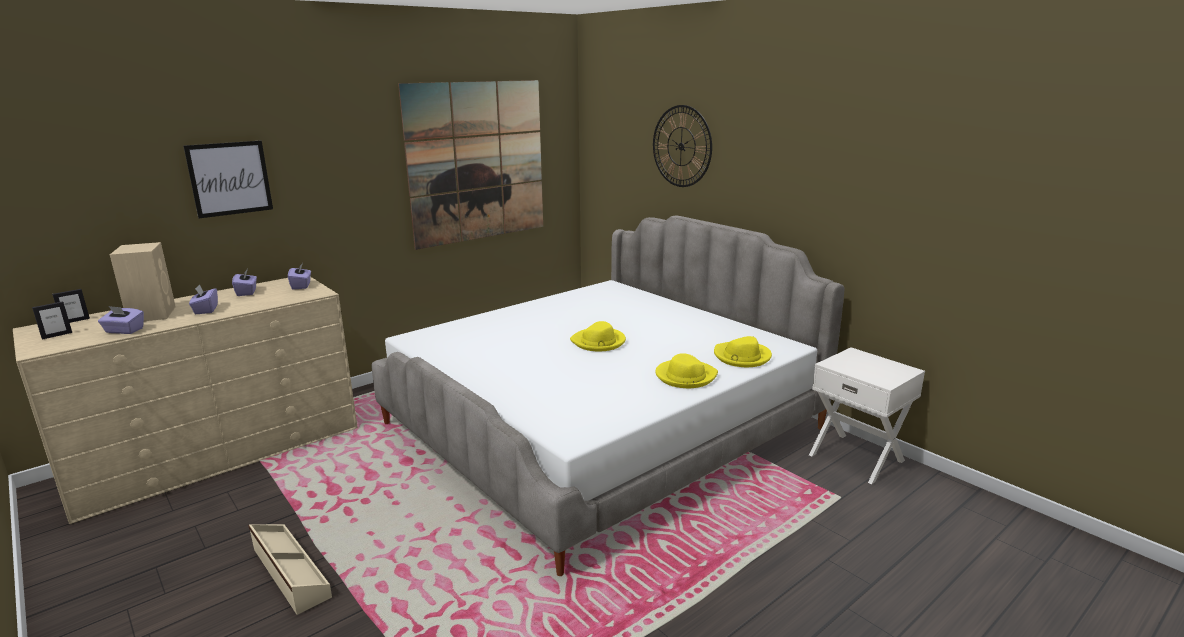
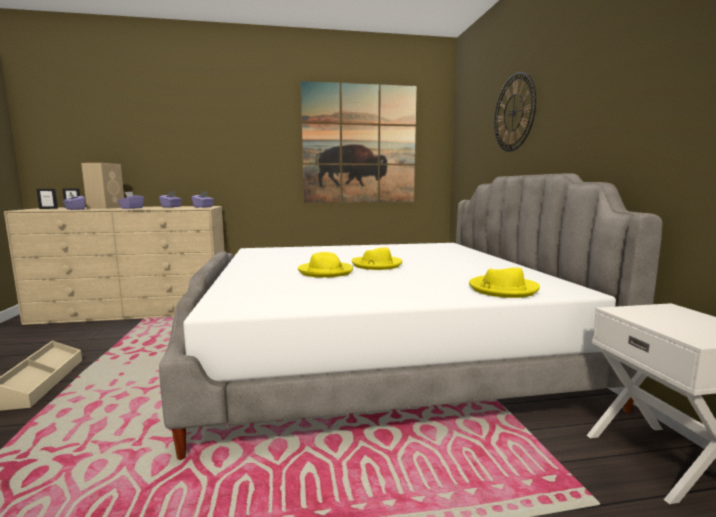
camera: 30 degrees right, 10 degrees down
(230, 178) = (179, 135): picture -> none
(685, 376) = (414, 292): yellow hat -> yellow hat (325, 272)

